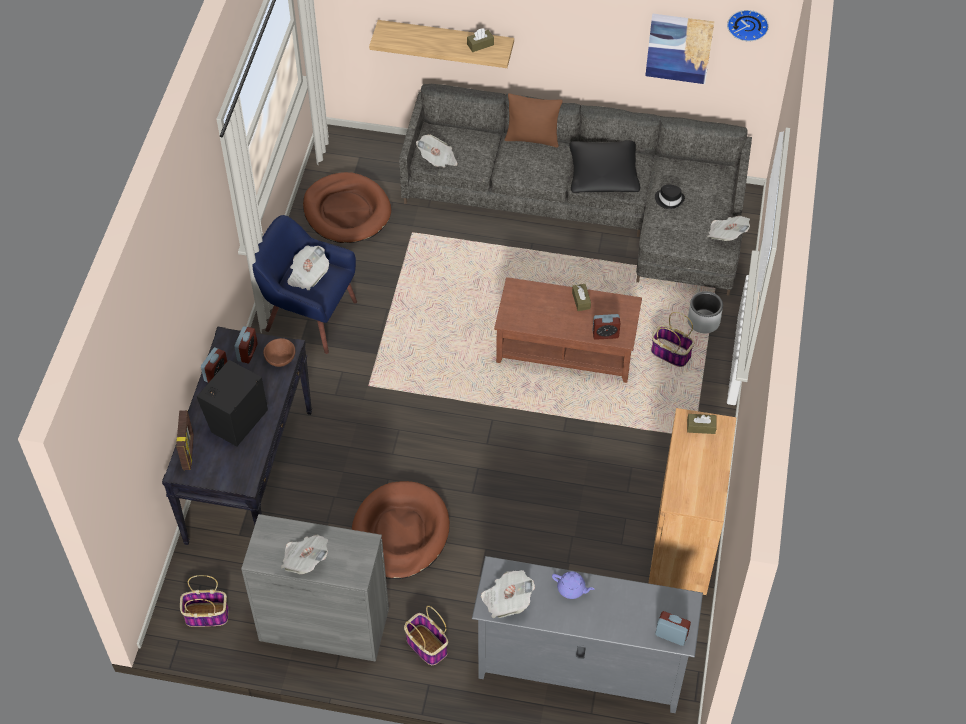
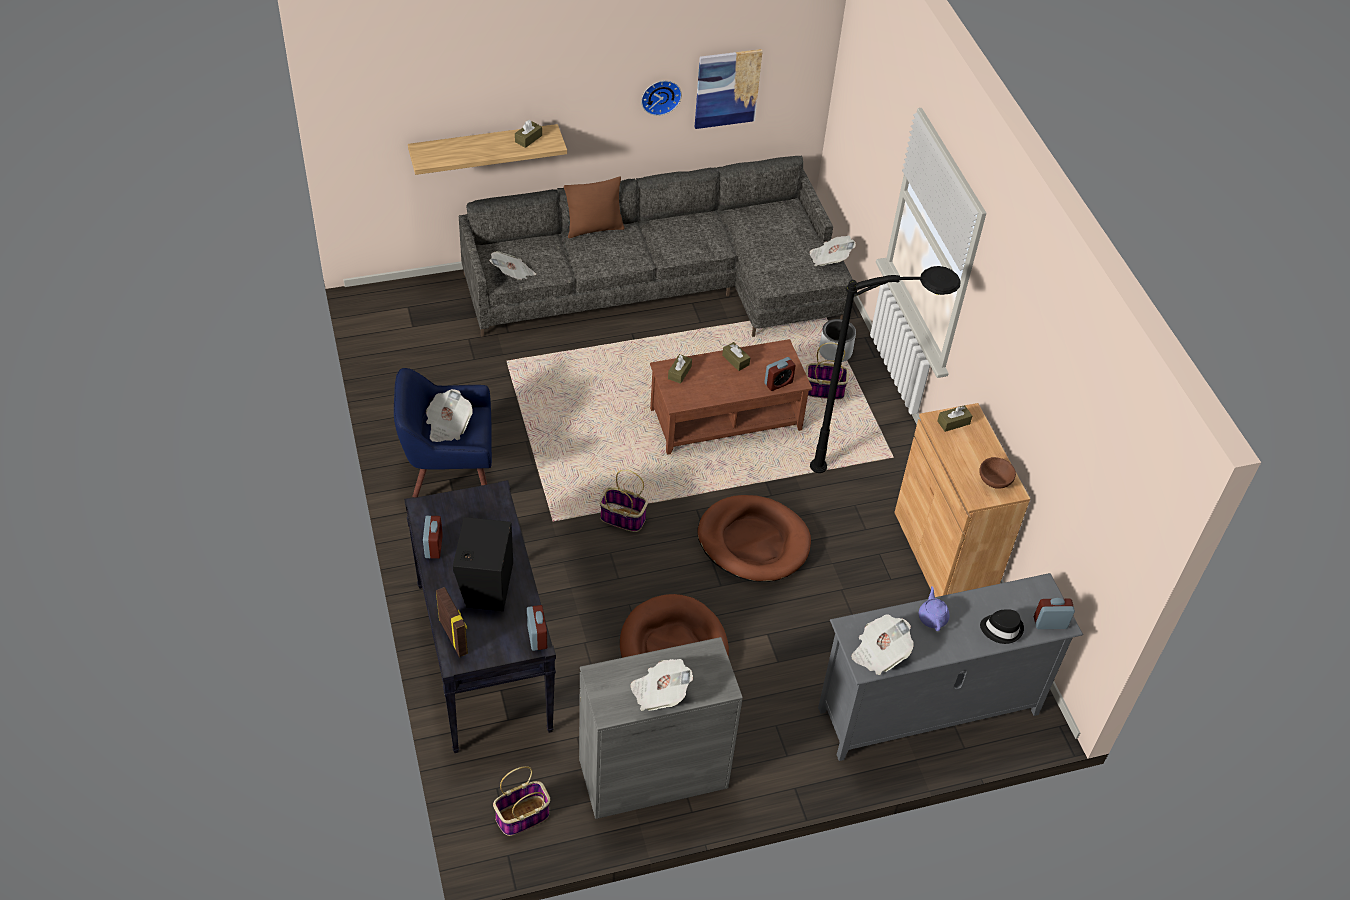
camera: 30 degrees left, 5 degrees down
(247, 352) = (454, 513): alarm clock -> alarm clock (537, 637)
(280, 359) = (494, 507): brown bowl -> brown bowl (994, 481)
(347, 211) = (426, 362): brown dog bed -> brown dog bed (753, 542)
(426, 645) = (768, 750): basket -> basket (621, 518)
(525, 295) = (679, 372): none -> brown tissue box
(572, 589) = (932, 617): purple teapot -> purple teapot turned 90 degrees counterclockwise
(603, 175) = (683, 241): black pillow -> none
(668, 440) = (872, 468): none -> black floor lamp
(669, 199) = (758, 244): black hat -> black hat (1001, 628)
(748, 23) = (794, 41): wall clock -> wall clock (660, 96)

